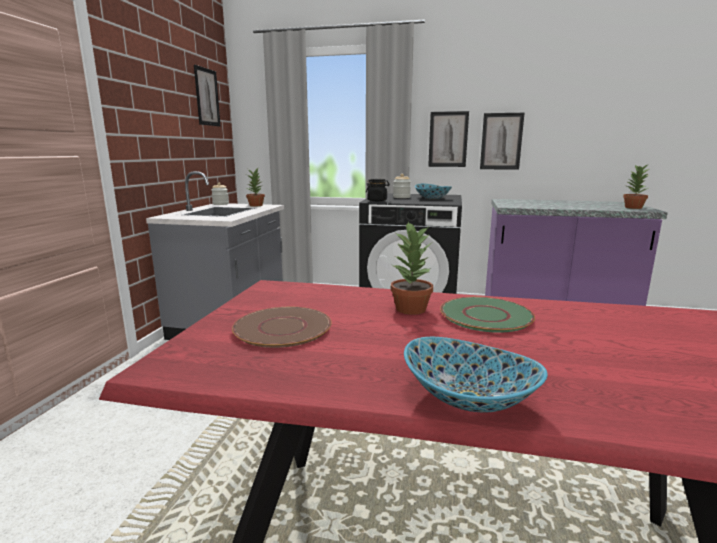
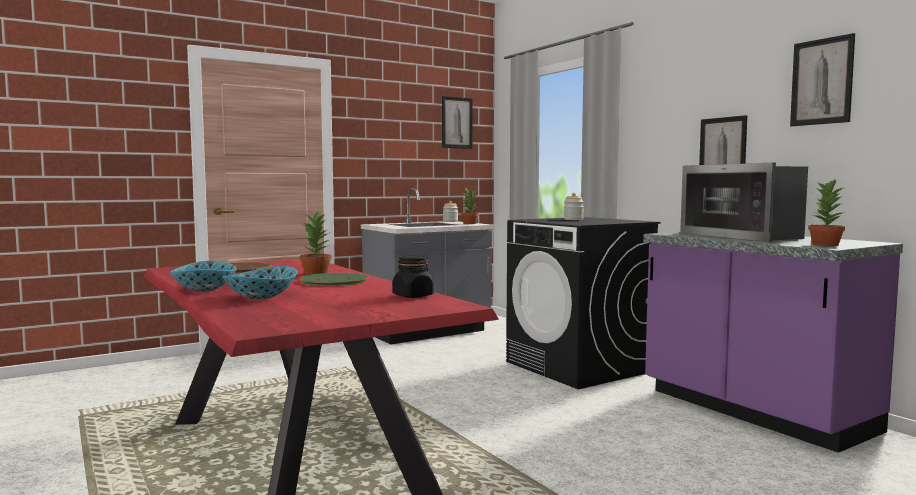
camera: 45 degrees right, 10 degrees down
(377, 200) = (530, 219): black jar -> black jar (413, 296)
(432, 198) = (596, 221): bowl -> bowl (262, 296)
(448, 139) = (665, 154): picture -> picture (821, 81)
(554, 204) = (743, 236): none -> microwave

